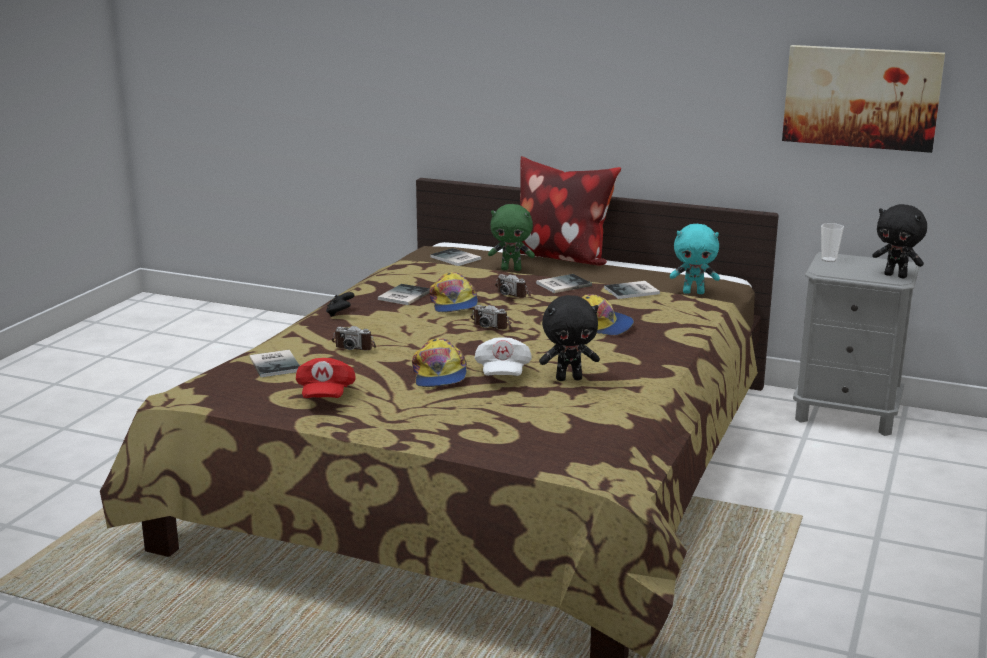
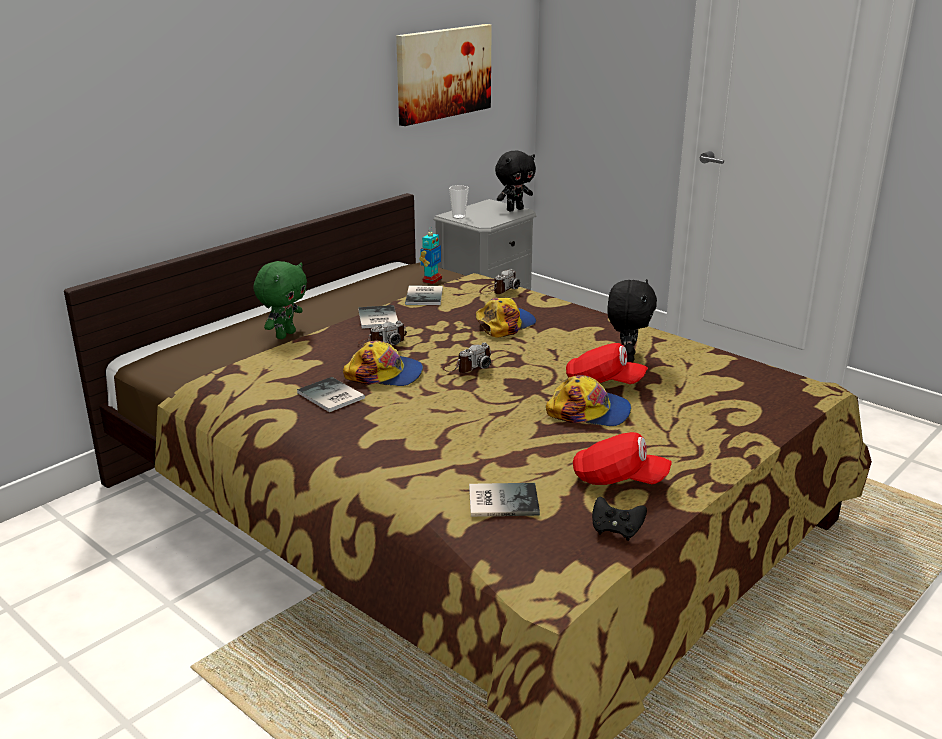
camera: 70 degrees left, 5 degrees up
(340, 313) = (355, 440): black game controller -> black game controller (616, 530)
(355, 346) = (477, 444): camera -> camera (498, 290)
(455, 258) = (213, 355): book -> none
(502, 374) = (603, 383): white cap -> red cap
(559, 258) = (270, 310): pillow -> none
(694, 292) = (431, 280): turquoise plush toy -> toy robot

